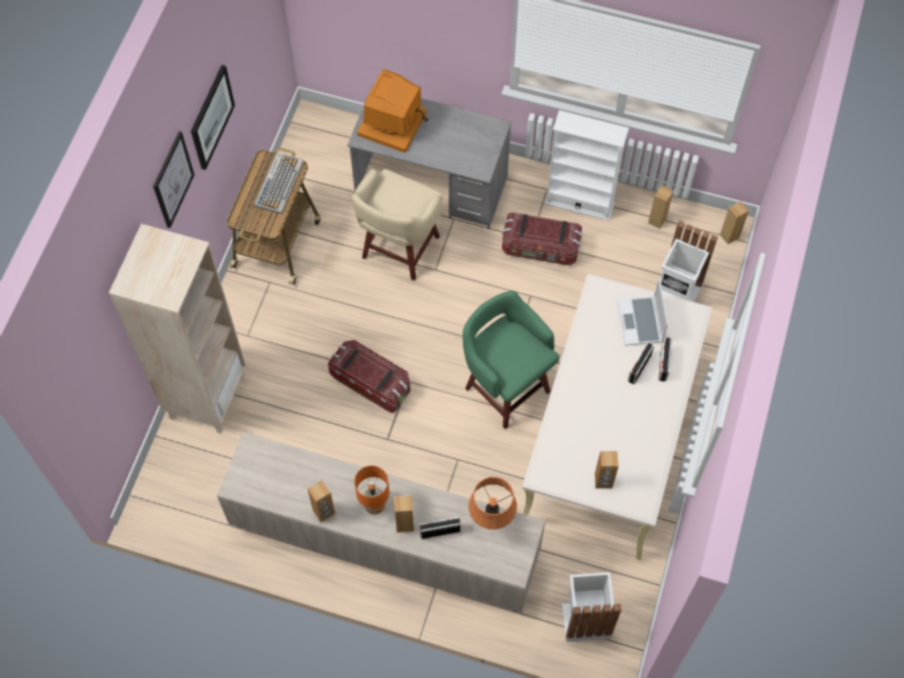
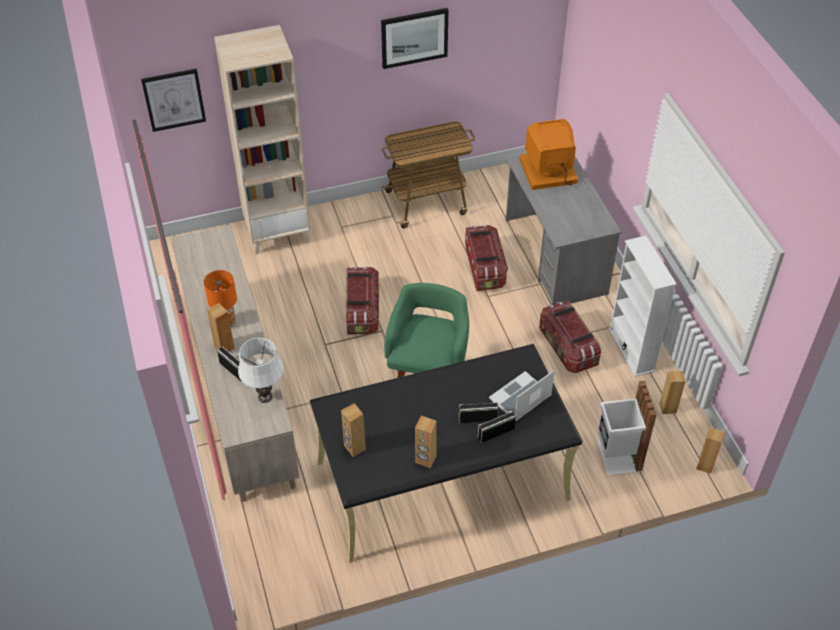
camera: 55 degrees right, 15 degrees down
(172, 179) = (339, 36): picture -> picture (174, 99)
(279, 183) = (442, 143): keyboard -> none
(324, 512) = (200, 298): brown speaker -> brown speaker (425, 459)
(399, 249) = (484, 268): beige stool -> storage box
(491, 522) = (265, 397): orange table lamp -> white table lamp
(585, 618) = (269, 551): white trash can -> none
(609, 437) = (441, 481): beige desk -> black desk

